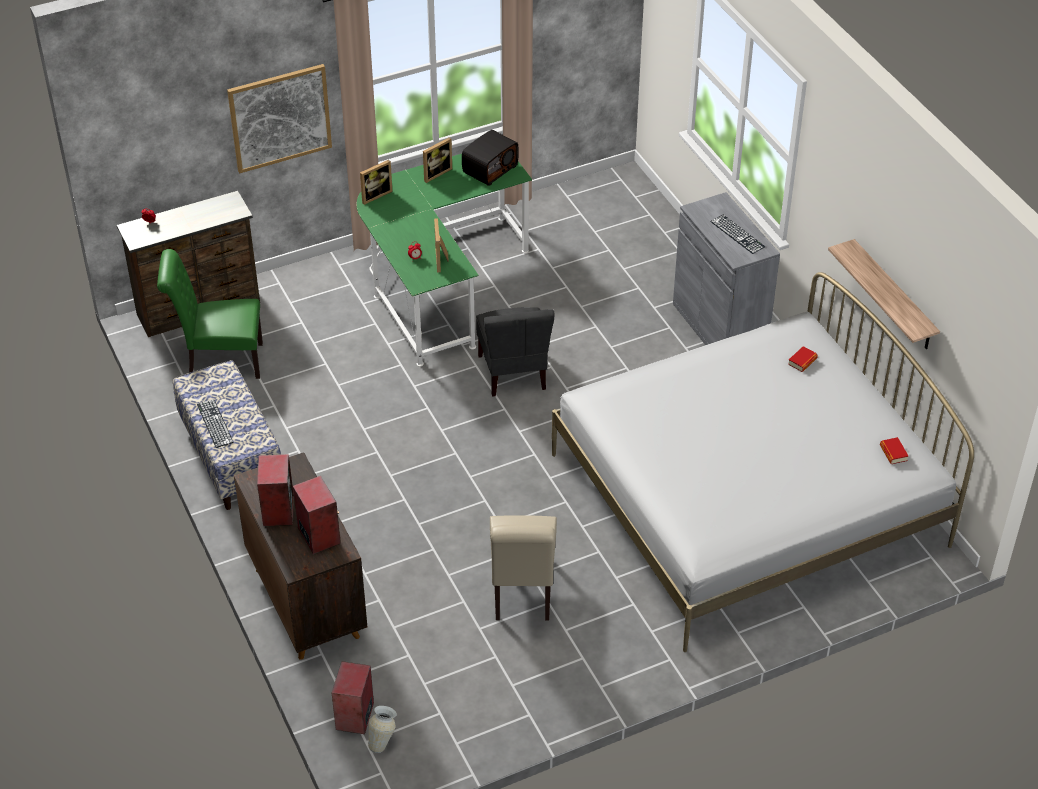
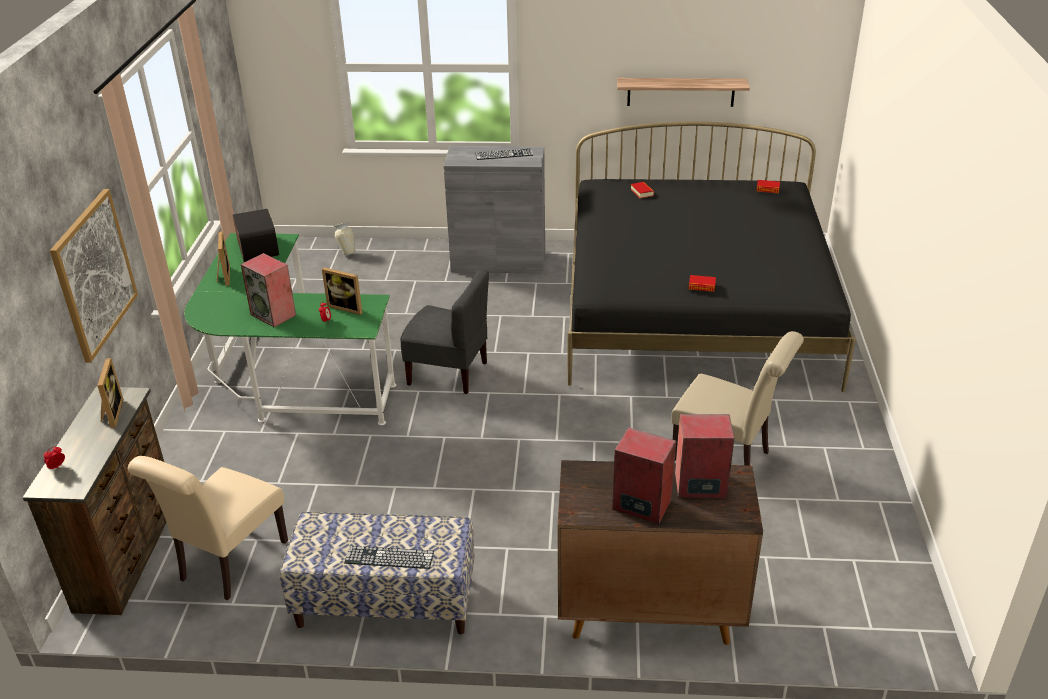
camera: 60 degrees left, 10 degrees down
(220, 361) = (228, 564): green chair -> beige chair
(355, 716) = (832, 625): speaker -> speaker (274, 315)
(375, 195) = (206, 317): picture frame -> picture frame (111, 413)
(383, 741) = (876, 614): vase -> vase (347, 252)
(646, 461) = (702, 286): none -> book
(747, 500) = (695, 309): white bed -> black bed

